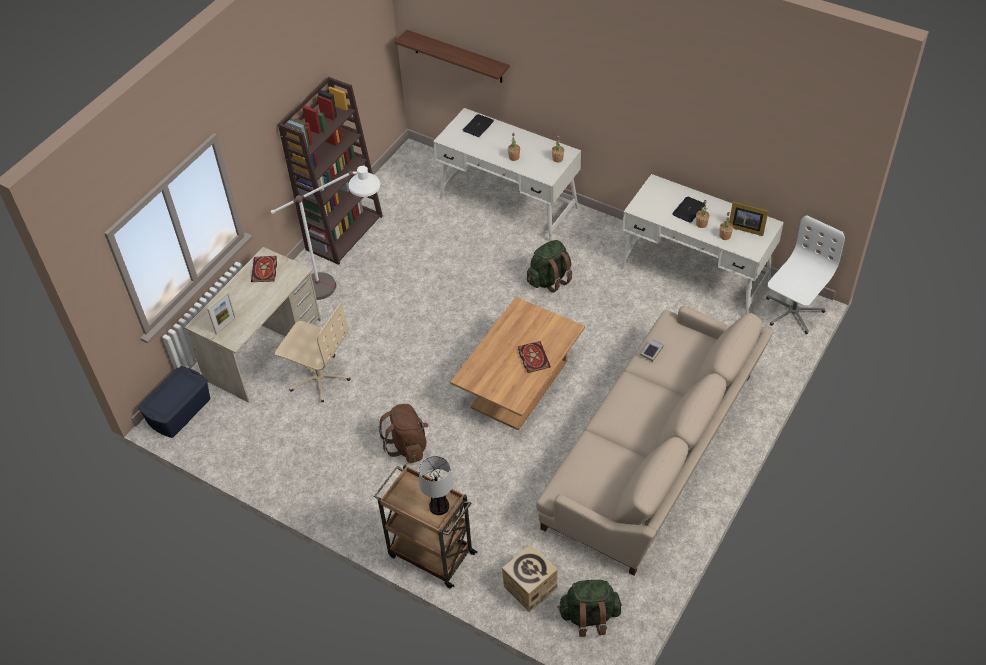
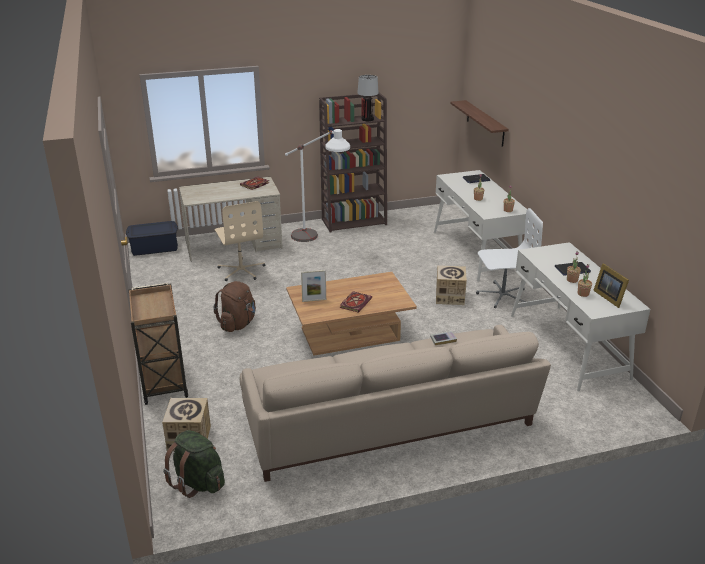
camera: 40 degrees right, 20 degrees down
(225, 325) = (198, 194): picture frame -> picture frame (314, 300)
(439, 506) = (156, 314): table lamp -> table lamp (367, 119)
(549, 279) = (449, 297): green backpack -> cardboard box
(792, 311) = (627, 408): white office chair -> white office chair (502, 295)

